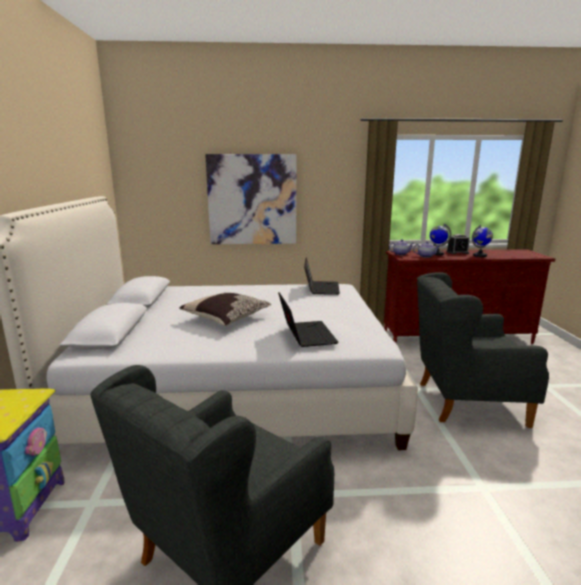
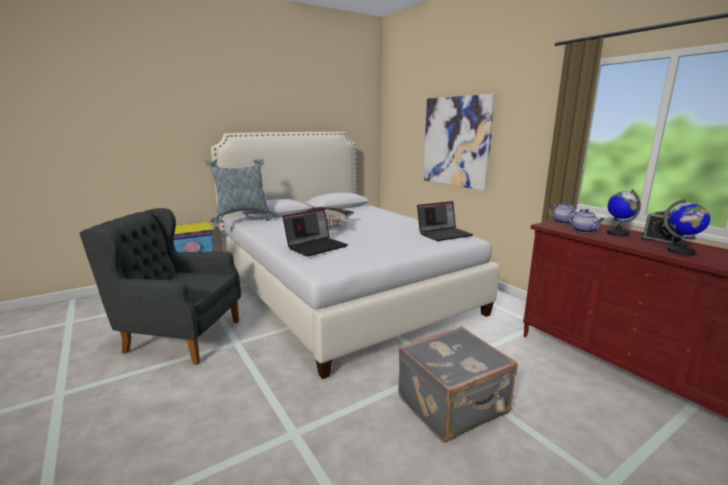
camera: 60 degrees right, 0 degrees up
(106, 355) = (242, 221): none -> pillow
(467, 402) = (454, 406): grey armchair -> grey suitcase

